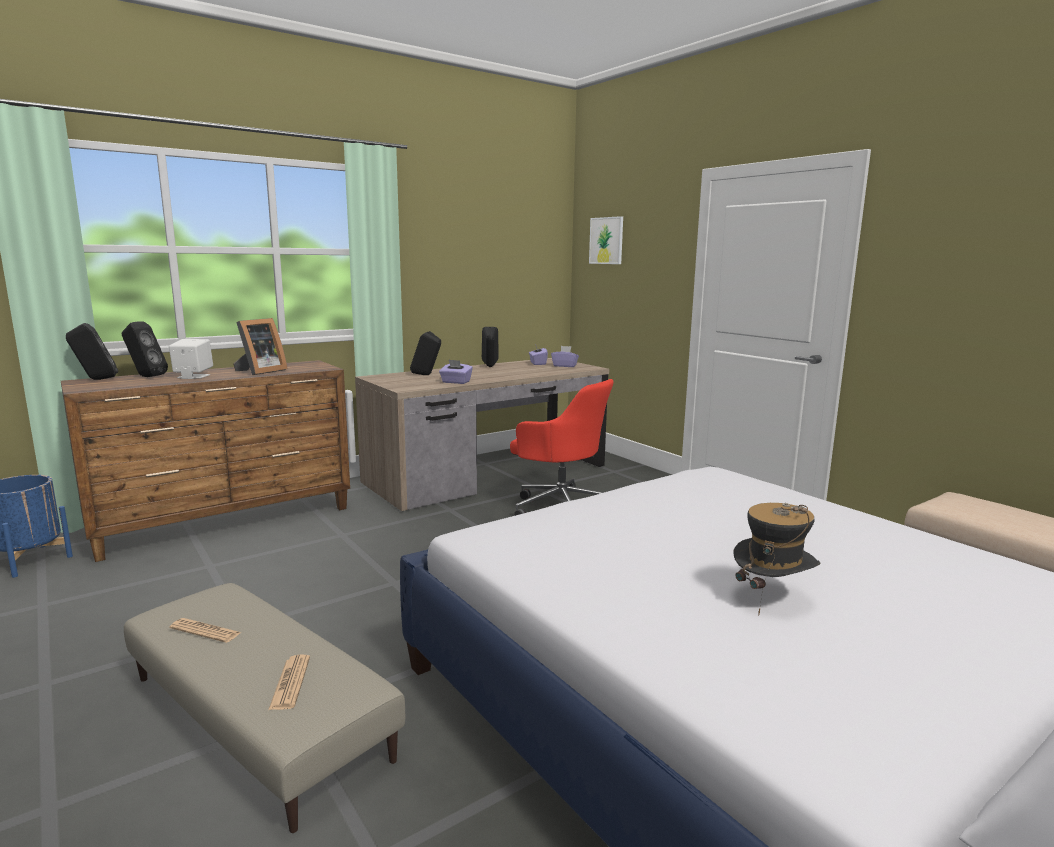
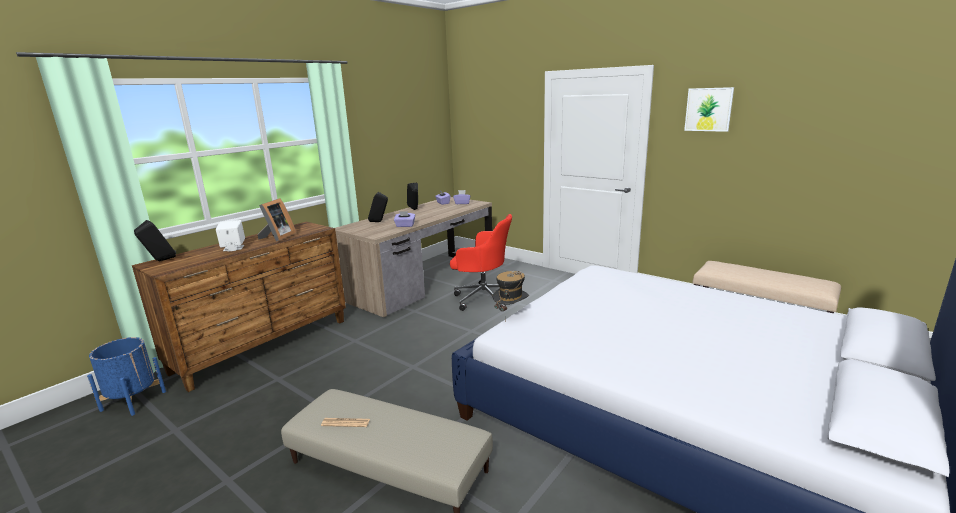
camera: 15 degrees left, 5 degrees up
(145, 376) = (196, 253): black speaker -> none
(290, 683) = (426, 442): newspaper -> none
(606, 240) = (477, 116): picture -> picture (708, 109)
(771, 598) = (679, 343): hat -> hat (511, 314)

